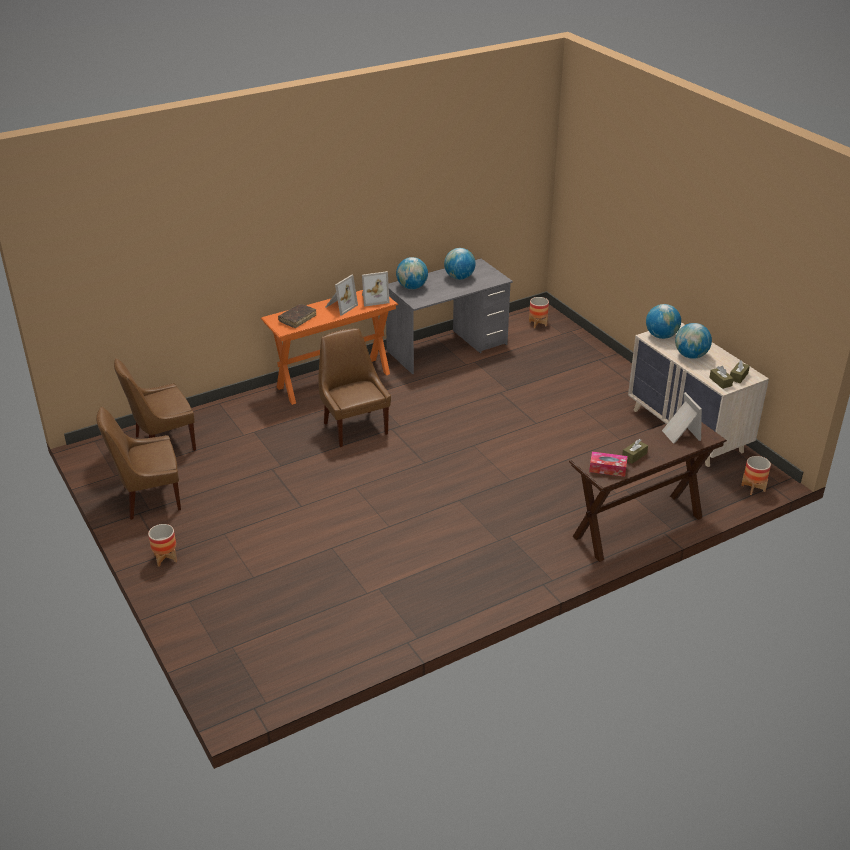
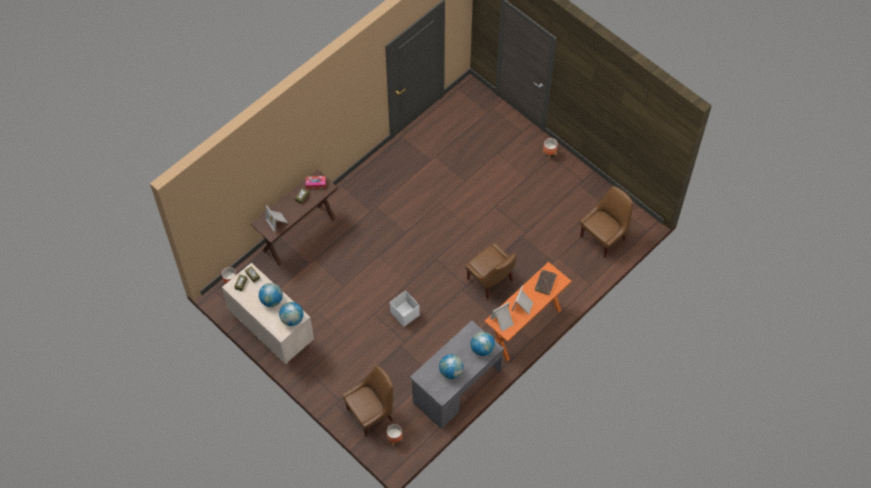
camera: 165 degrees right, 25 degrees up
(149, 498) = (584, 192): brown chair -> brown chair (371, 413)
(491, 416) = (404, 313): none -> white storage box

